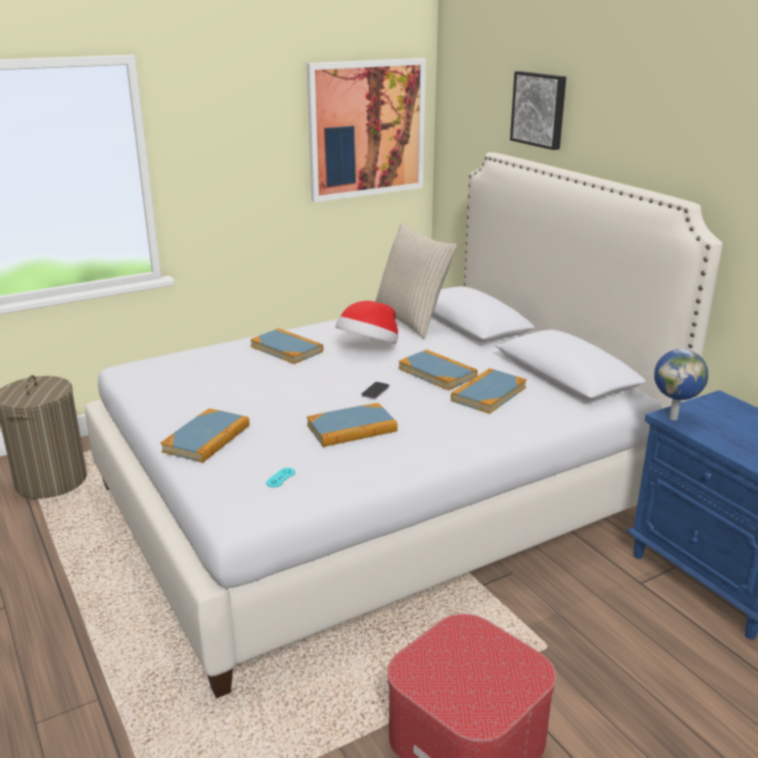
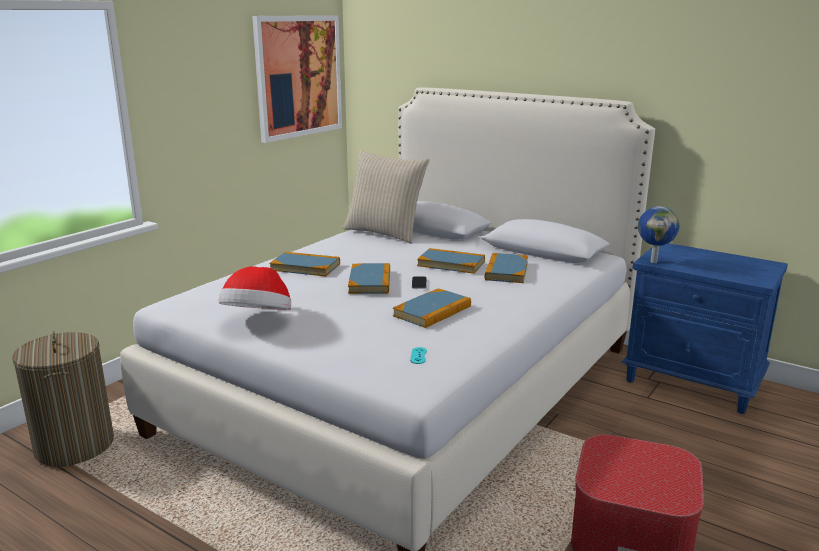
camera: 25 degrees left, 5 degrees down
(207, 438) = (318, 341): book -> book (370, 281)
(369, 348) = (375, 256): hat -> hat (258, 320)
(540, 109) = (462, 48): picture -> none

